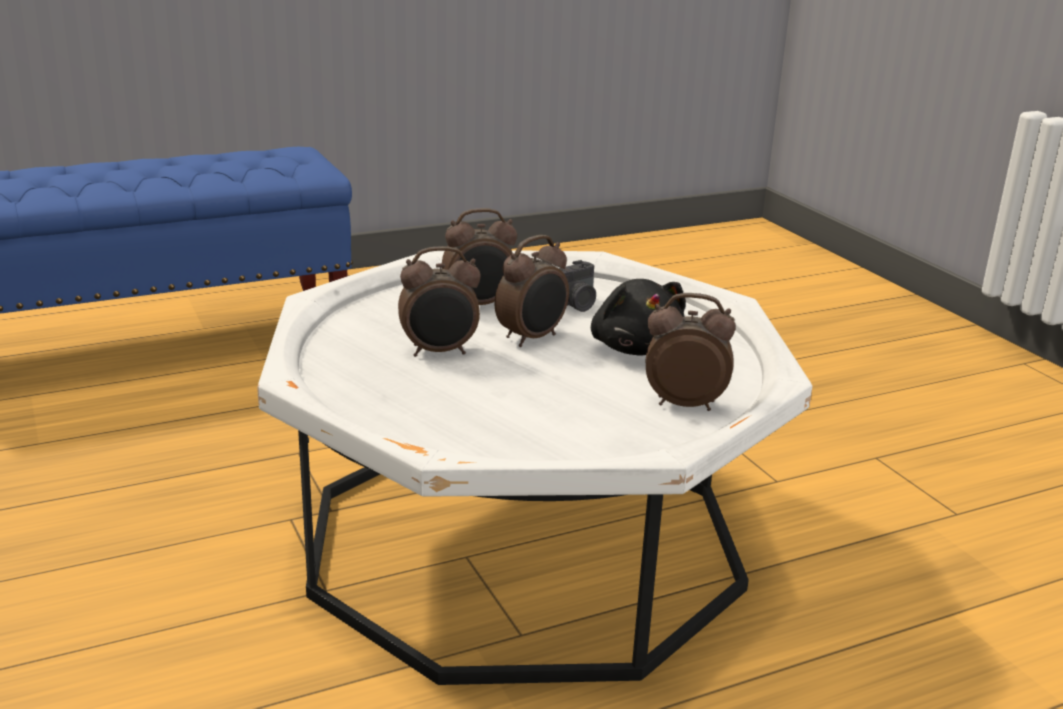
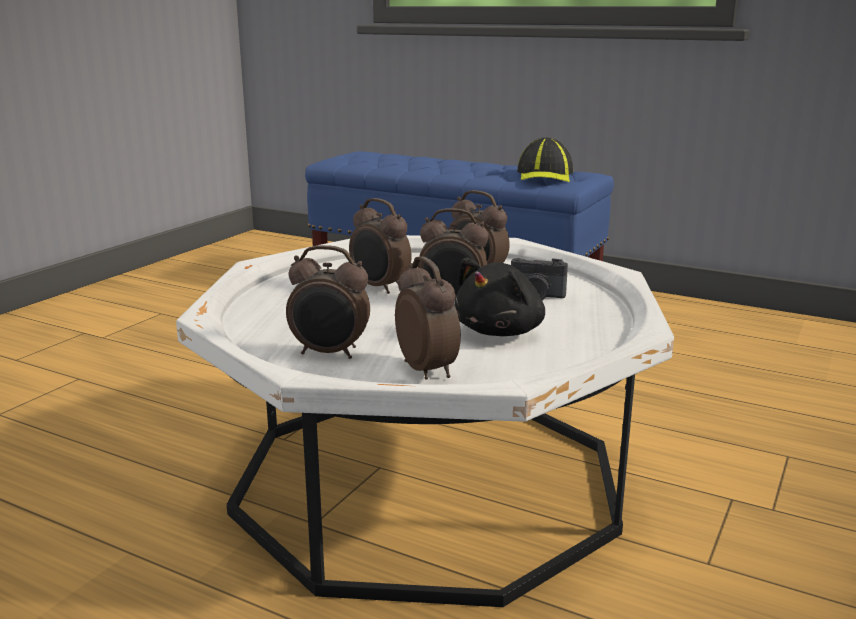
camera: 55 degrees right, 5 degrees down
(267, 163) = (545, 175): none -> cap
(590, 429) = (330, 353): none -> alarm clock

